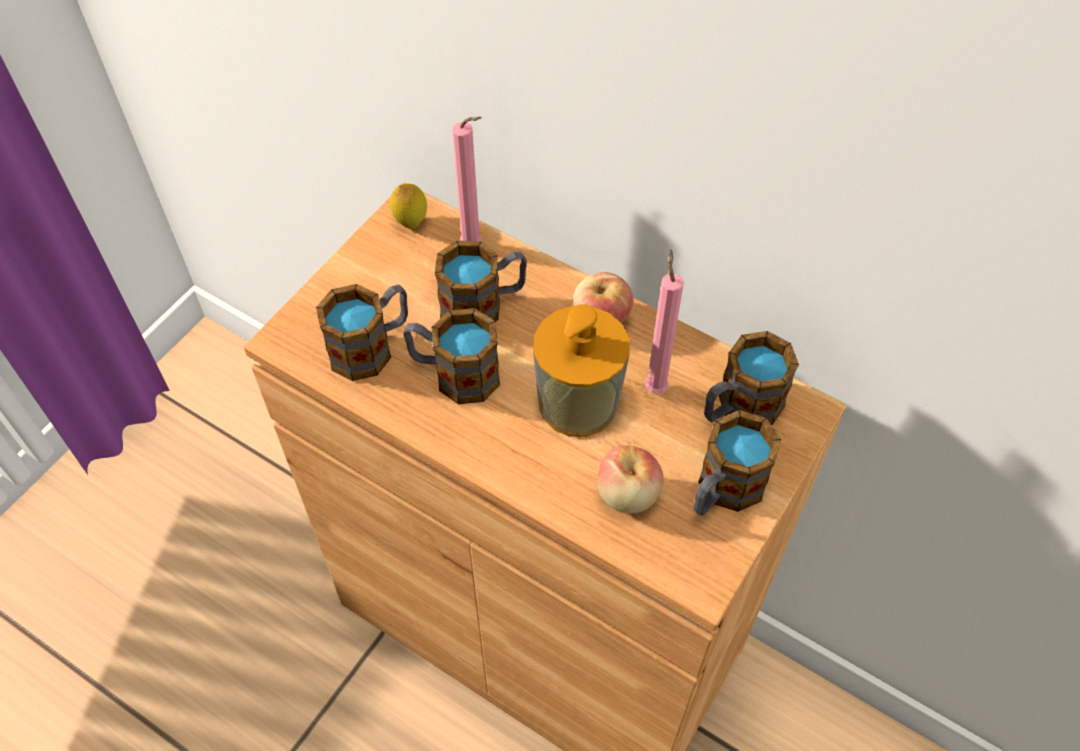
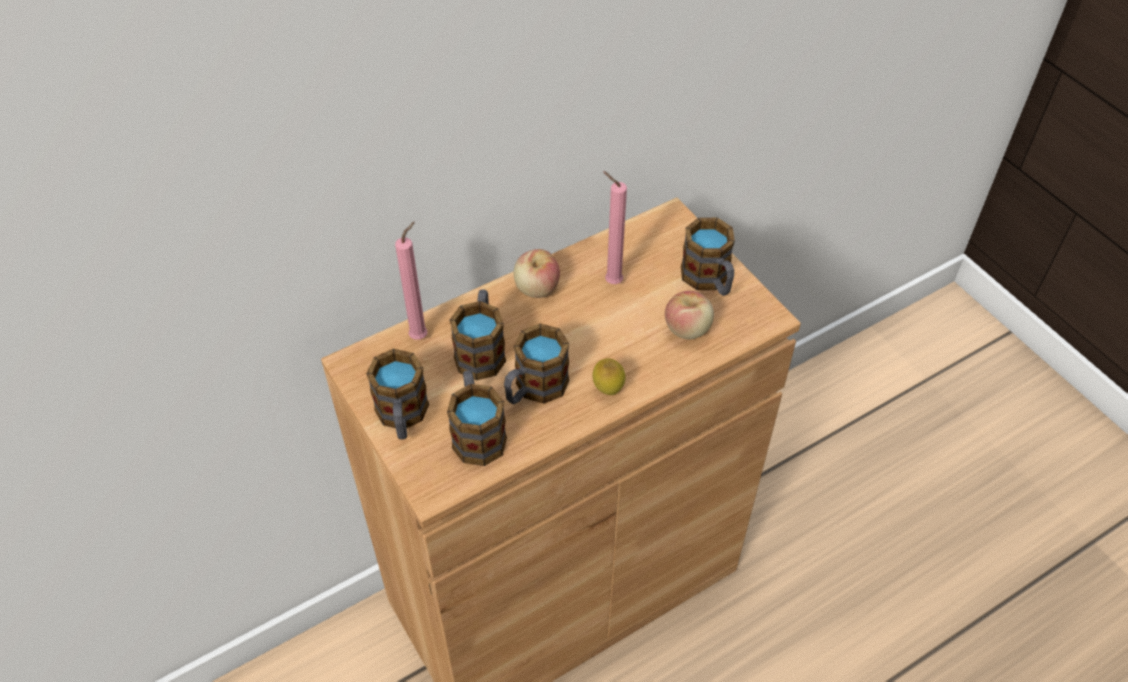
camera: 65 degrees left, 5 degrees down
(411, 222) = (368, 367): lemon -> lemon (608, 390)
(578, 402) = (601, 327): soap dispenser -> none
(739, 407) = (651, 247): mug -> mug (402, 417)

